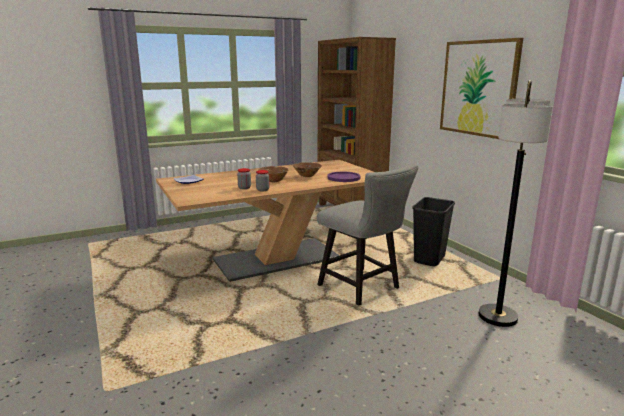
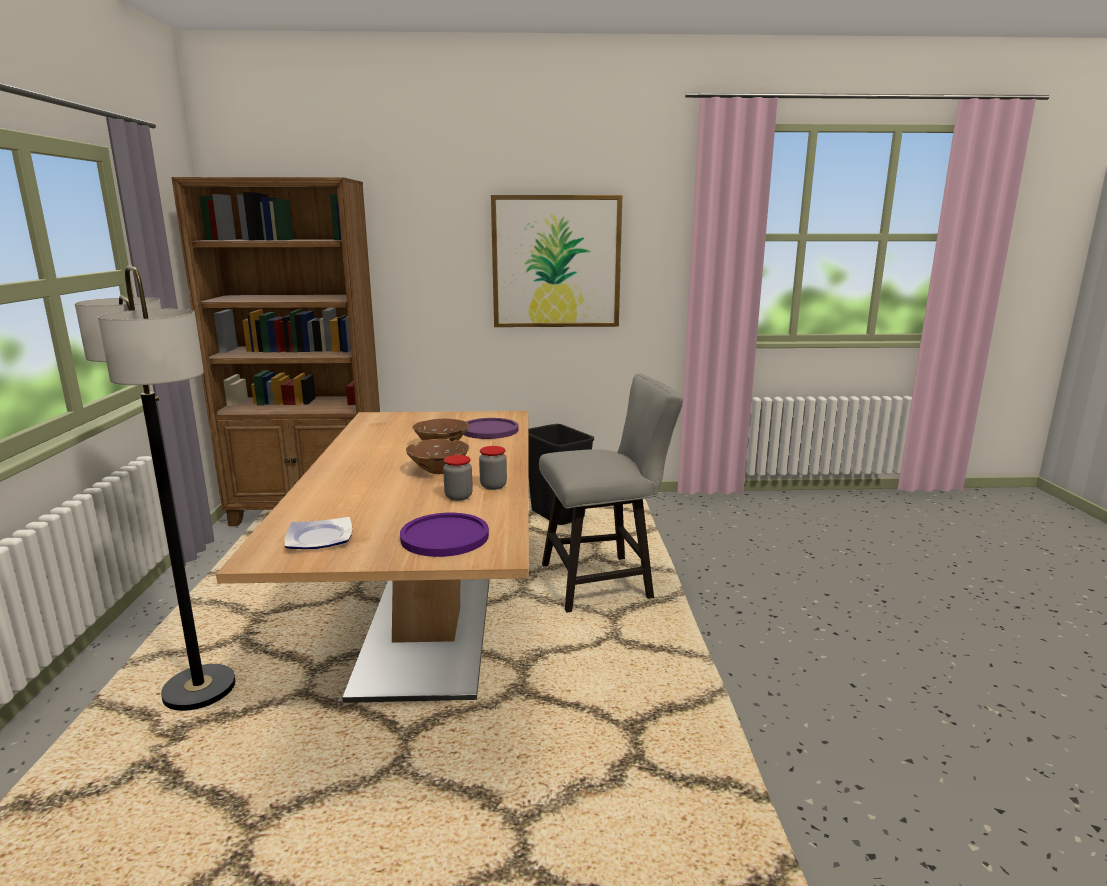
camera: 65 degrees left, 0 degrees up
(200, 193) = (444, 537): none -> purple plate
(498, 316) = (725, 529): floor lamp -> floor lamp (200, 690)

